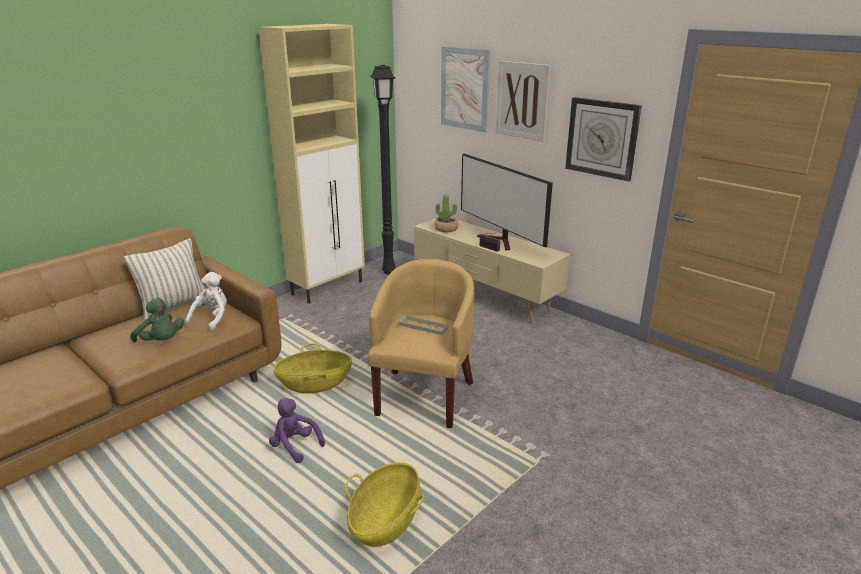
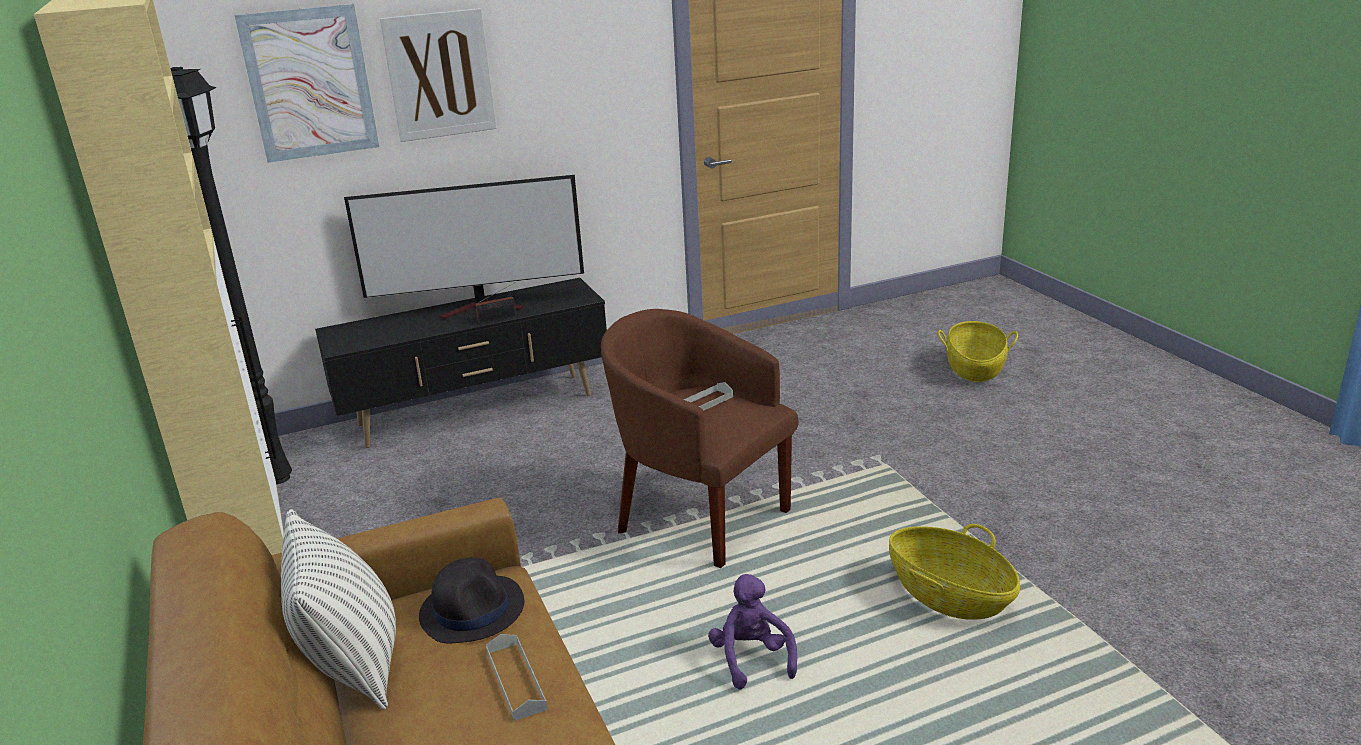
camera: 65 degrees left, 0 degrees up
(161, 341) = (516, 680): green plush toy -> grey tray
(212, 319) = (472, 609): white plush toy -> black hat
(295, 446) = (751, 659): purple plush toy -> purple plush toy turned 105 degrees clockwise
(315, 384) = (589, 616): basket -> basket (975, 368)
(424, 395) = (699, 515): yellow armchair -> brown armchair
(446, 229) = (378, 335): potted plant -> none
(485, 296) = (477, 411): beige tv stand -> black tv stand
(602, 138) = (587, 96): wall clock -> none

